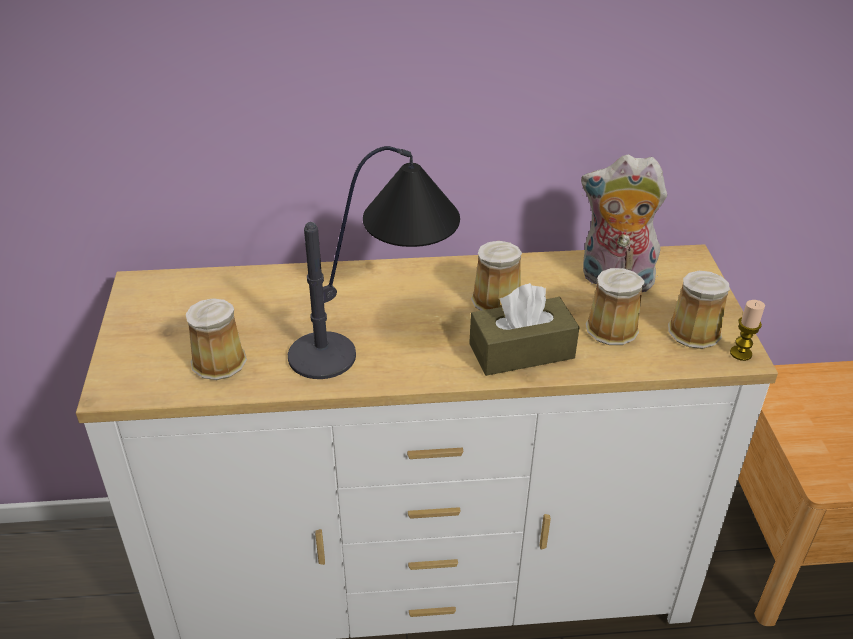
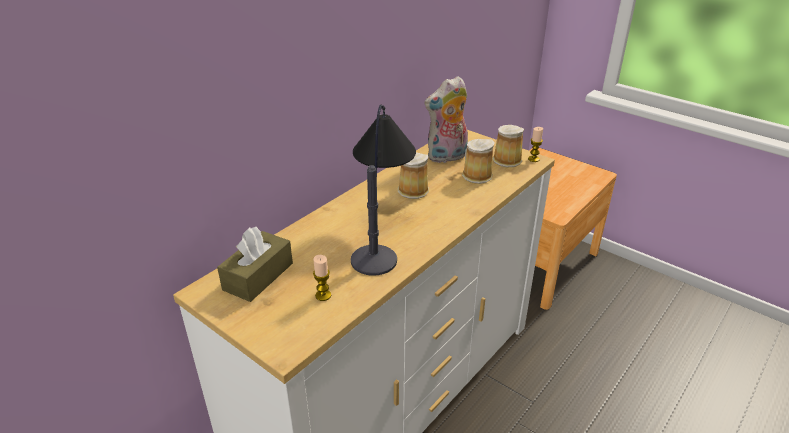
camera: 45 degrees left, 5 degrees down
(219, 359) = (323, 295): mug -> candle
(521, 351) = (457, 204): brown tissue box -> brown tissue box (258, 276)

